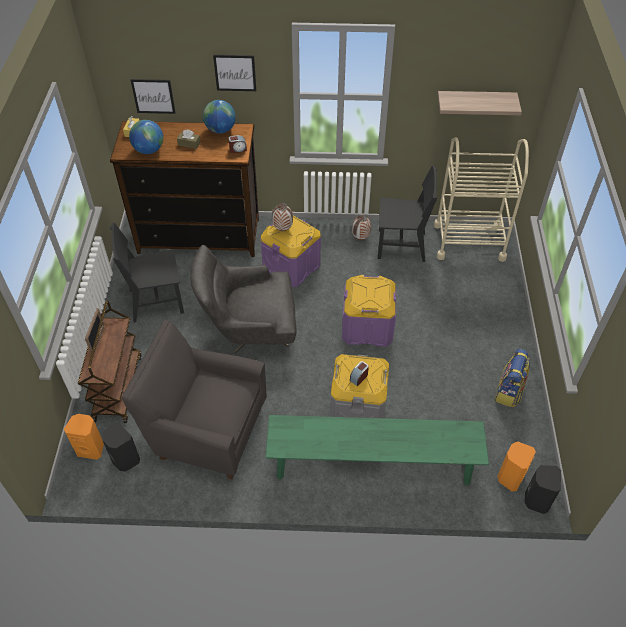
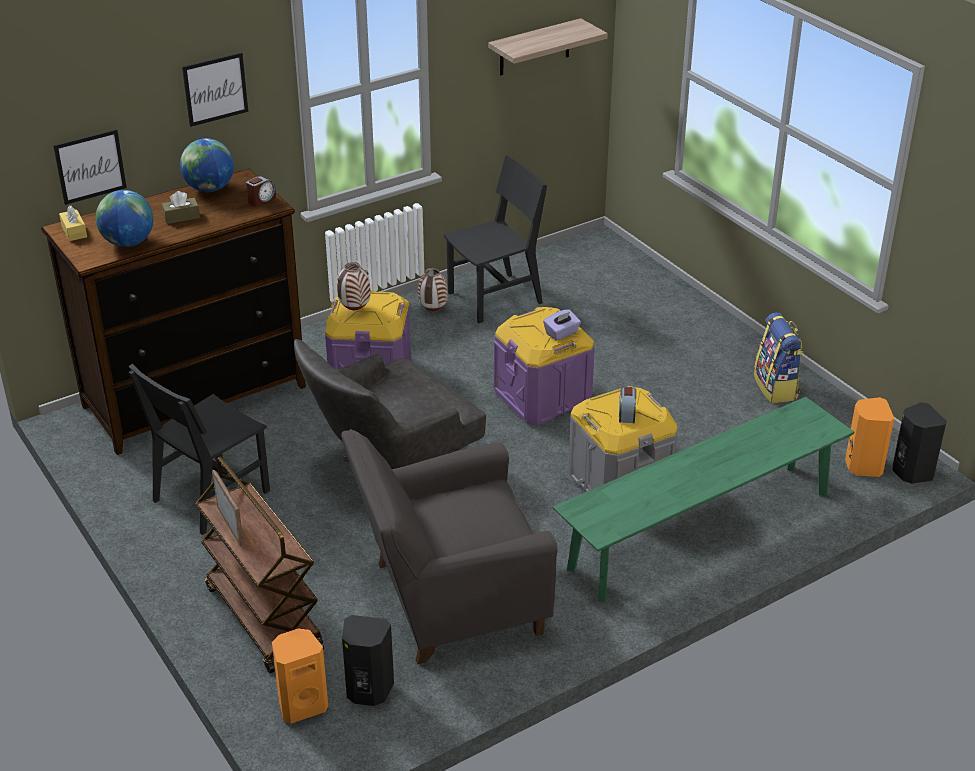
camera: 35 degrees left, 15 degrees down
(376, 301) = (561, 333): none -> purple tissue box
(469, 242) = (574, 262): beige cart -> none

